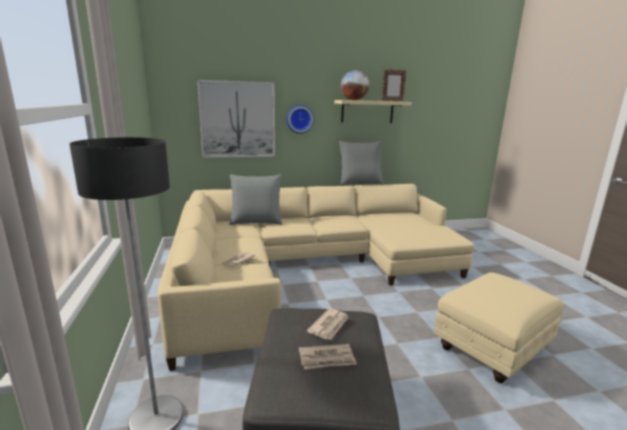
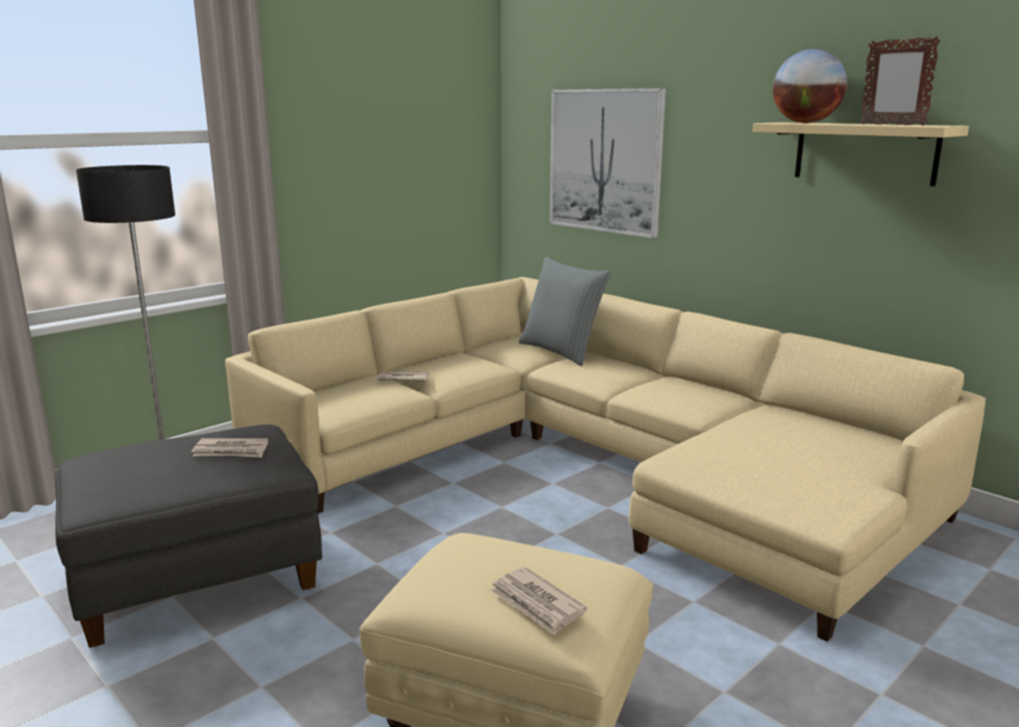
camera: 60 degrees right, 0 degrees up
(299, 119) = (707, 164): wall clock -> none
(327, 359) = (155, 465): newspaper -> newspaper (536, 604)
(360, 183) = (815, 332): grey pillow -> none

